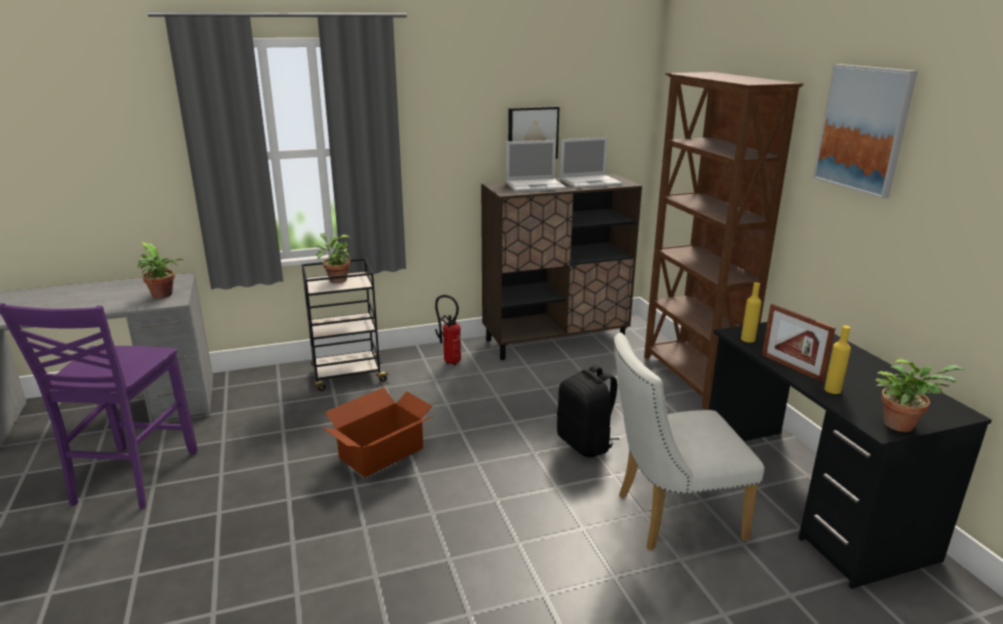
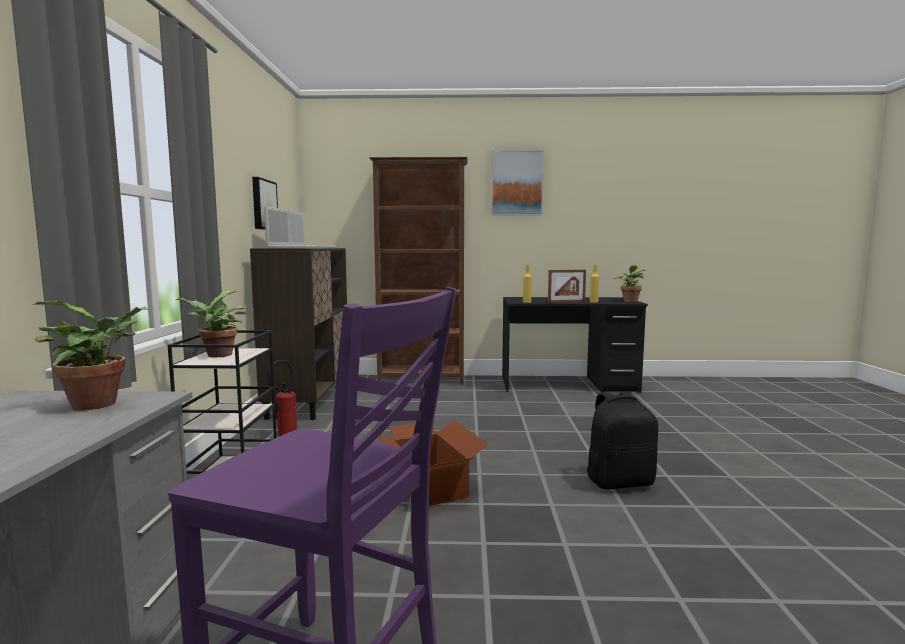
camera: 70 degrees left, 15 degrees down
(586, 443) = (478, 415): black backpack -> black backpack (620, 482)
(670, 517) = (573, 411): white chair -> none

